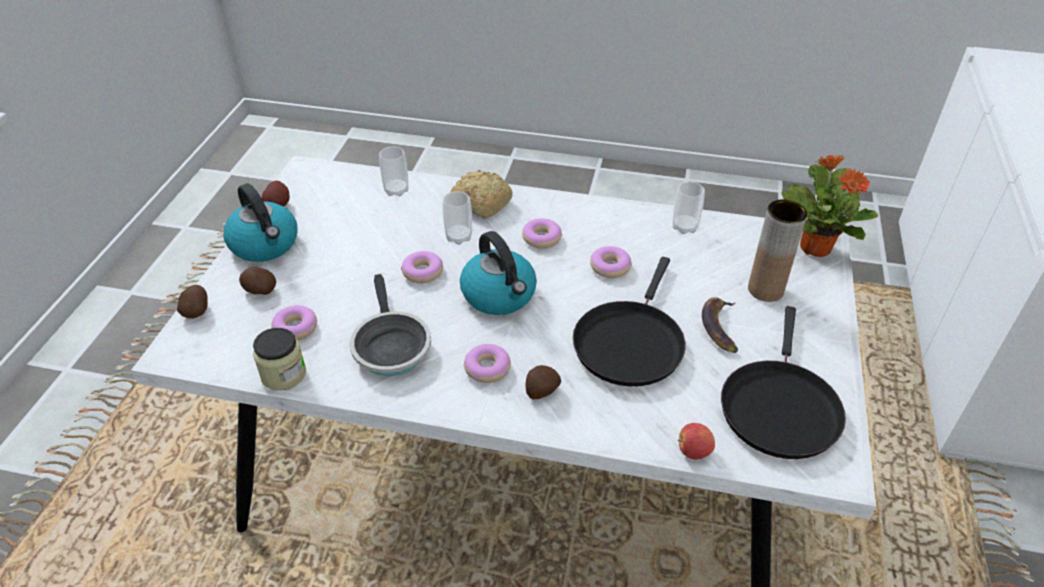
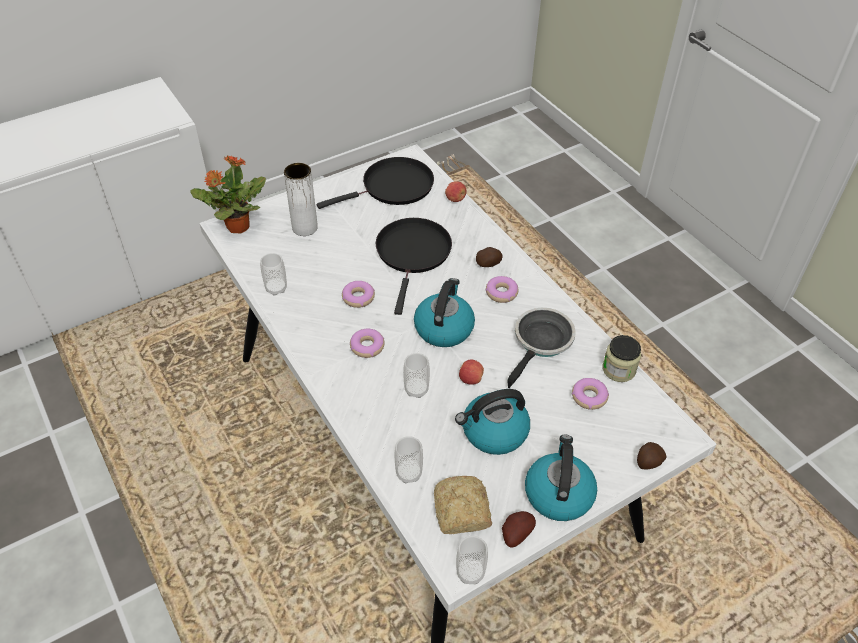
camera: 135 degrees left, 5 degrees up
(259, 291) = (592, 447): potato -> none
(293, 173) = (470, 572): none -> cup
(359, 249) = (493, 432): none -> kettle
(423, 272) = (470, 379): donut -> apple
(480, 202) = (365, 409): bread -> bread (461, 512)
(629, 342) = (413, 254): black frying pan -> black frying pan turned 60 degrees counterclockwise
(719, 327) = (359, 229): banana -> none
(765, 290) = (305, 228): brown vase -> white vase

